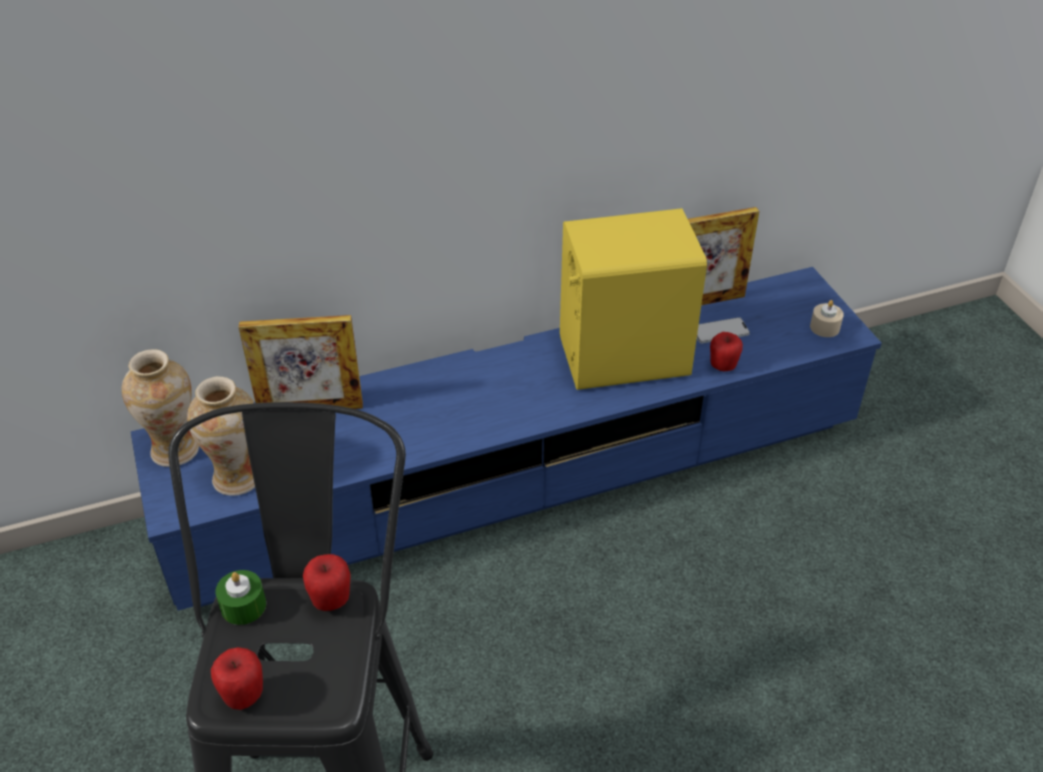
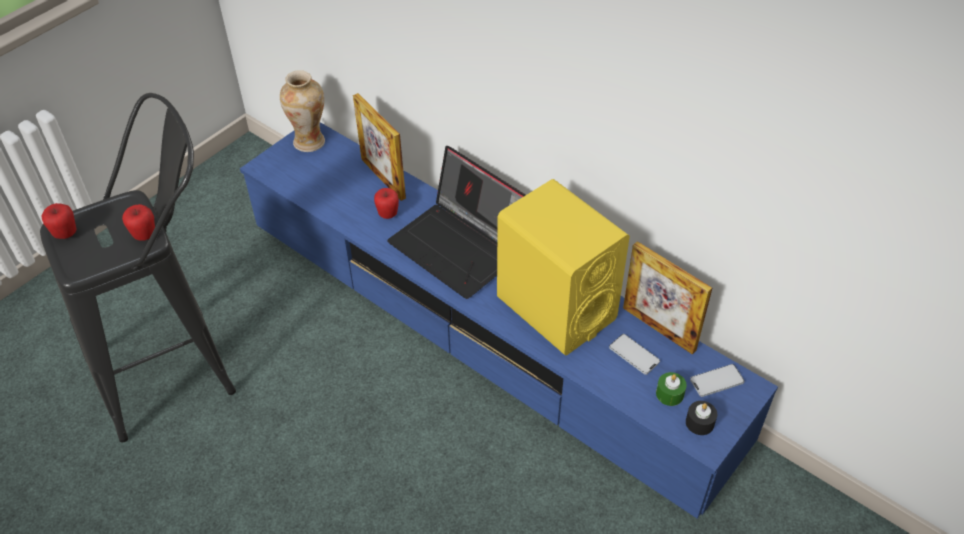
camera: 60 degrees right, 5 degrees up
(237, 477) = (305, 178): vase -> none
(243, 606) = (124, 204): green candle -> green candle (669, 394)
(479, 389) = (460, 247): none -> laptop
(723, 367) = (593, 372): apple -> apple (388, 214)
(784, 296) = (716, 381): none -> phone
(824, 327) = (699, 423): beige candle -> black candle

